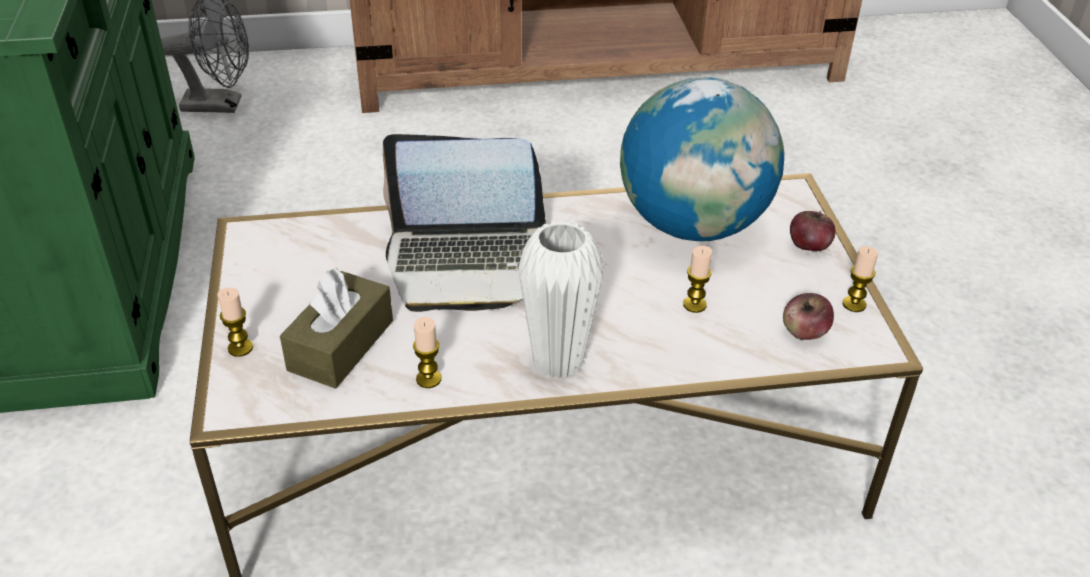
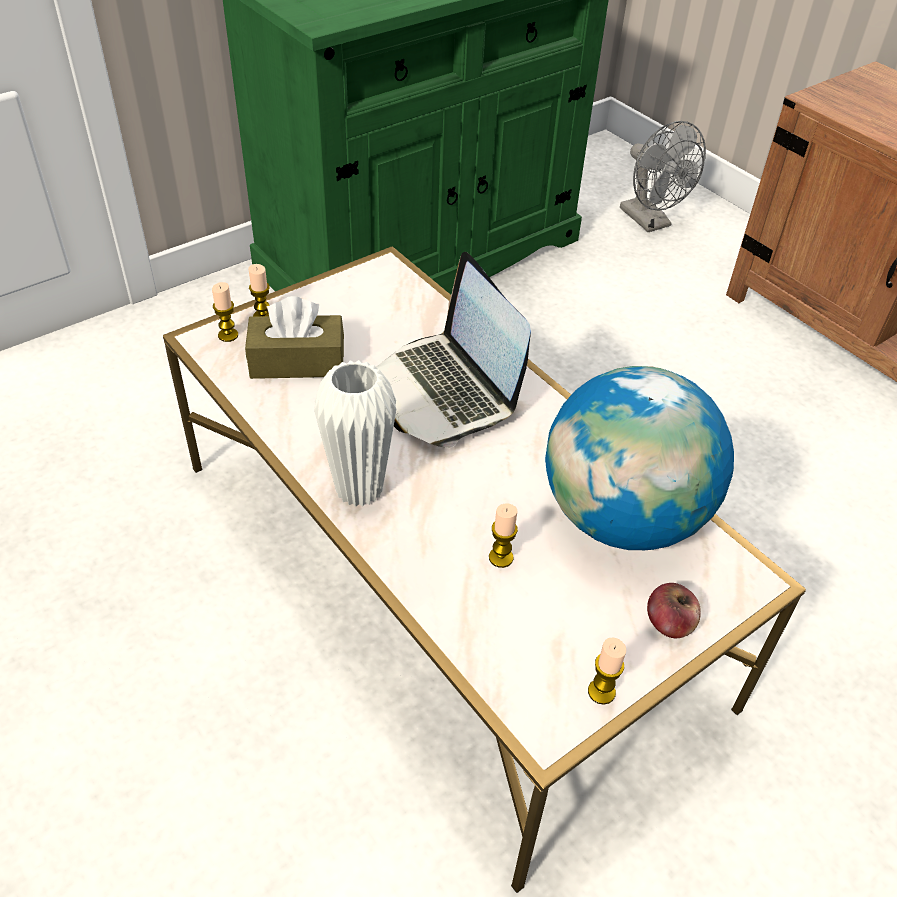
camera: 60 degrees right, 5 degrees up
(428, 379) = (290, 422): candle -> candle (228, 335)
(804, 332) = (523, 659): apple -> none

